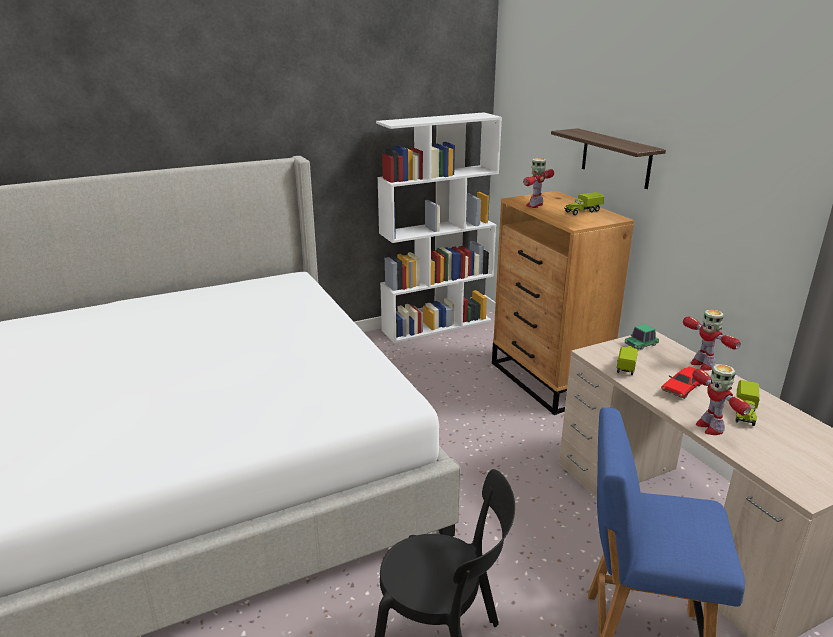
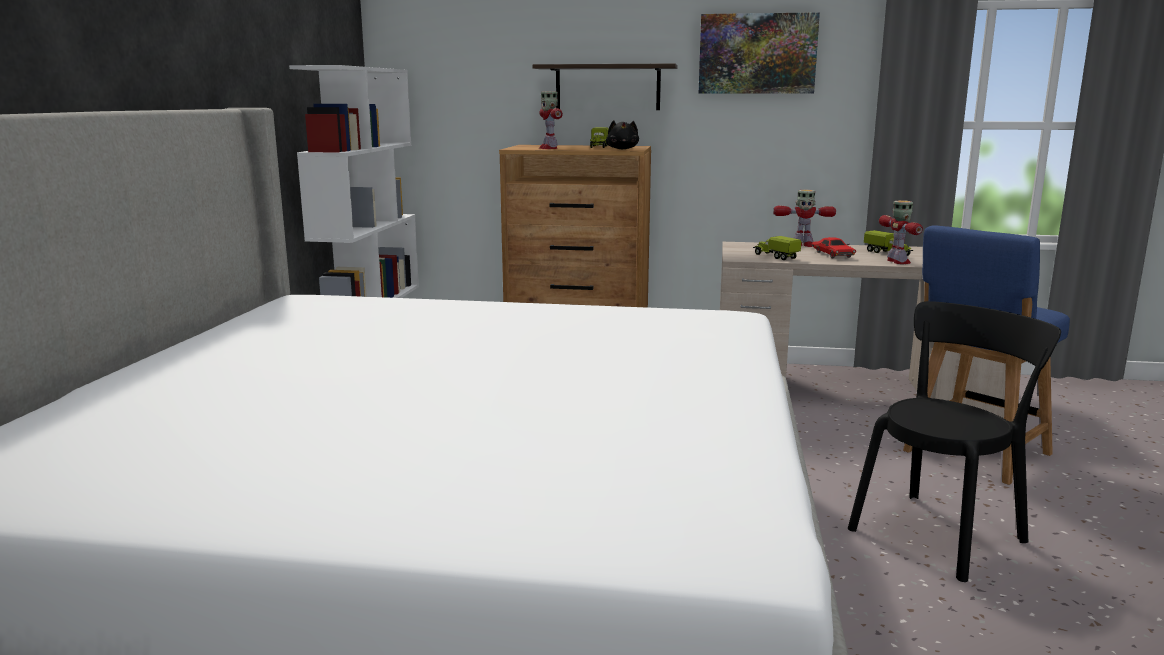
camera: 55 degrees left, 10 degrees down
(574, 222) = (622, 149): none -> black plush toy
(641, 344) = (745, 247): toy car -> none
(709, 427) = (898, 262): toy robot -> toy robot turned 120 degrees counterclockwise
(732, 154) = (757, 54): none -> picture

